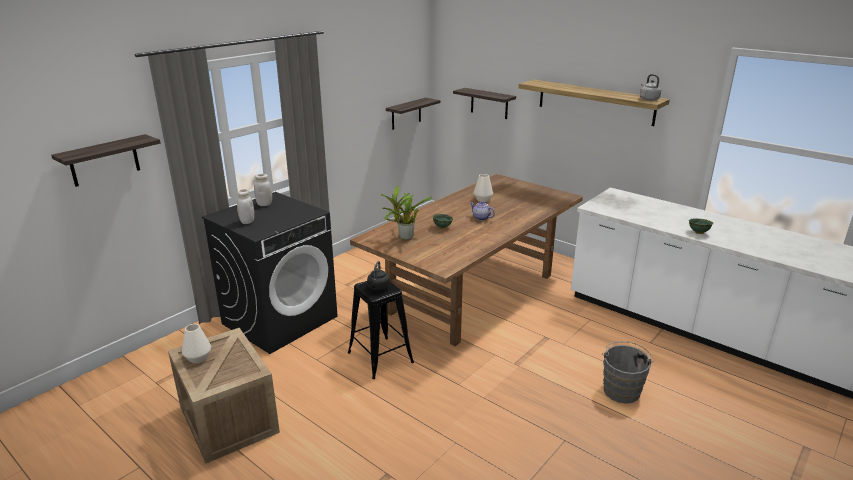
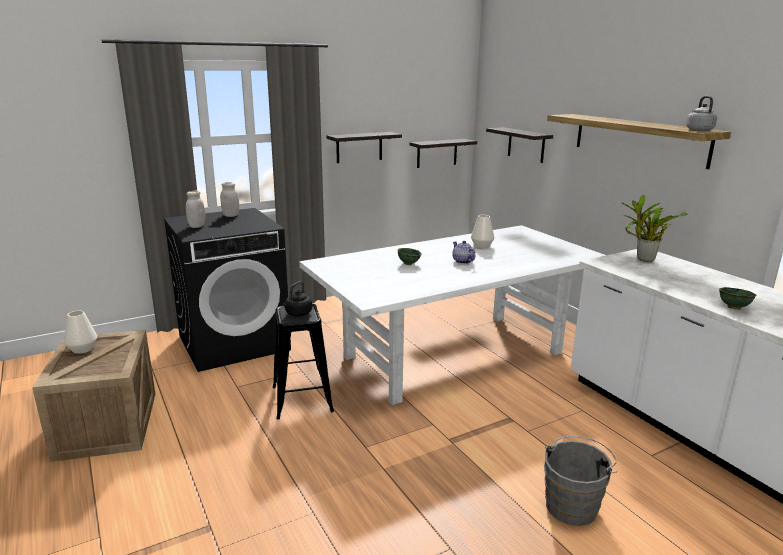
camera: 20 degrees right, 5 degrees down
(104, 161) = (67, 145): shelf -> shelf (359, 147)
(404, 238) = (356, 267): potted plant -> potted plant (643, 259)
(472, 294) = (452, 355): brown dining table -> white dining table

